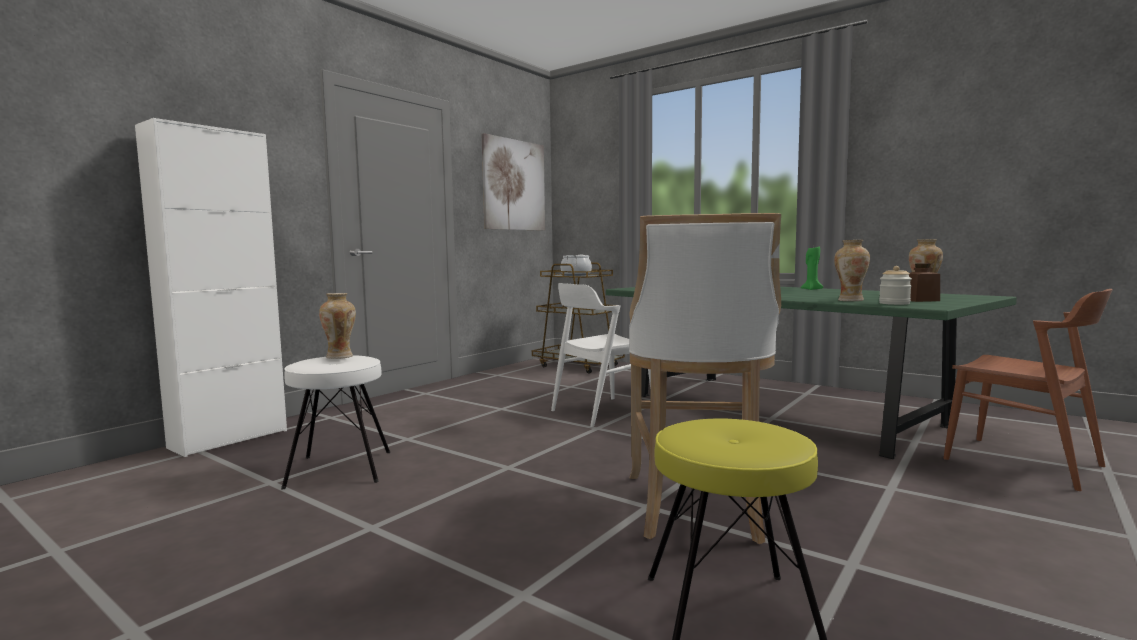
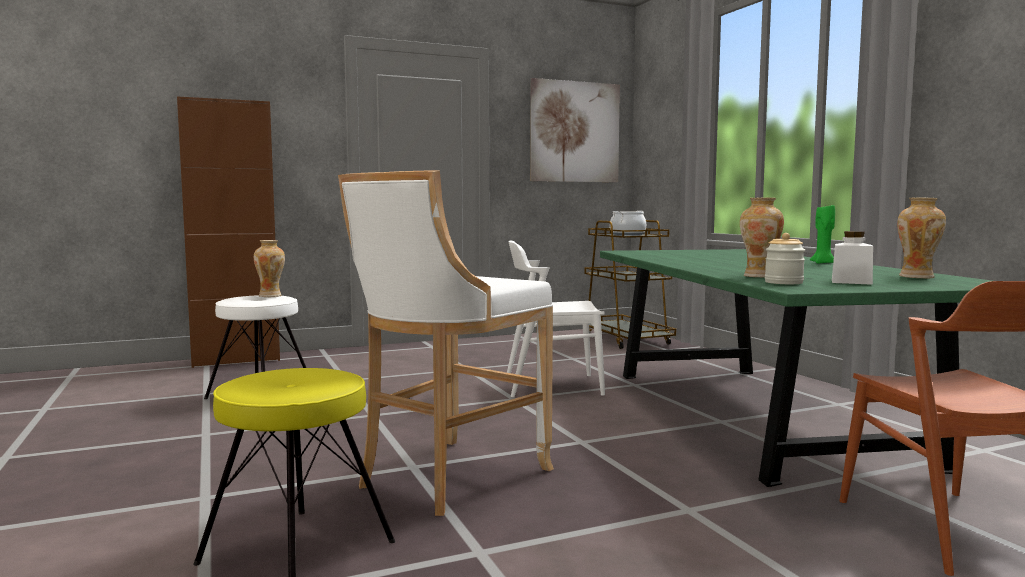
camera: 30 degrees right, 0 degrees up
(229, 439) = (236, 360): white cabinet -> brown cabinet
(920, 300) = (851, 282): brown jar -> white jar

